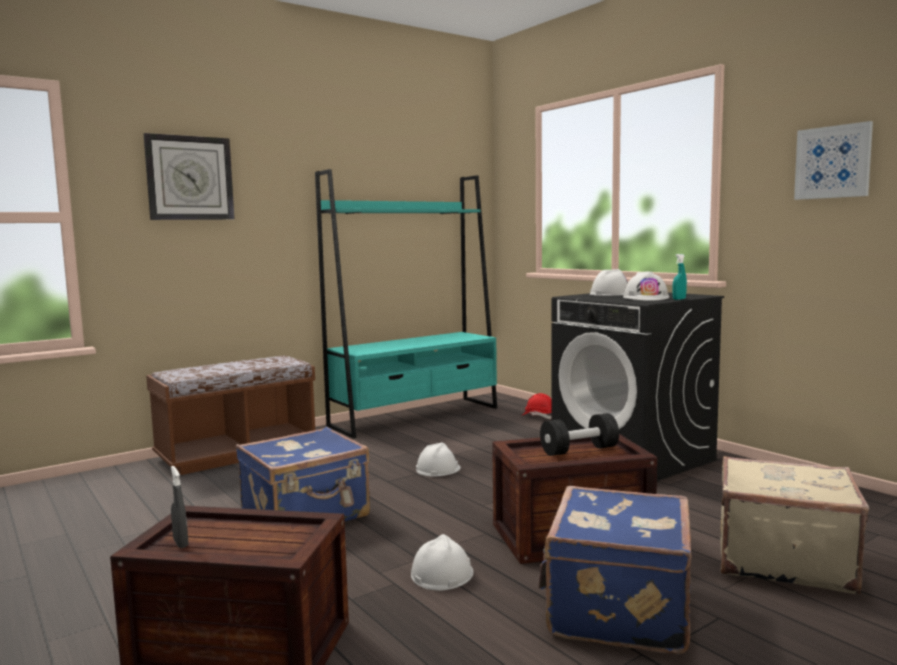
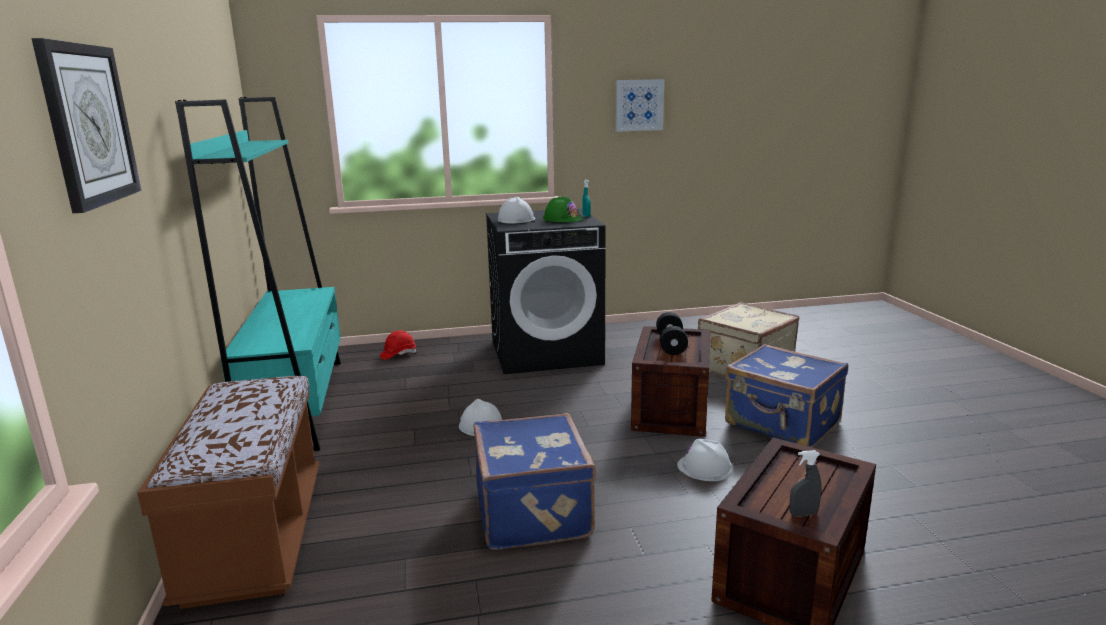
camera: 65 degrees left, 10 degrees up
(646, 298) = (562, 219): white hard hat -> green hard hat

